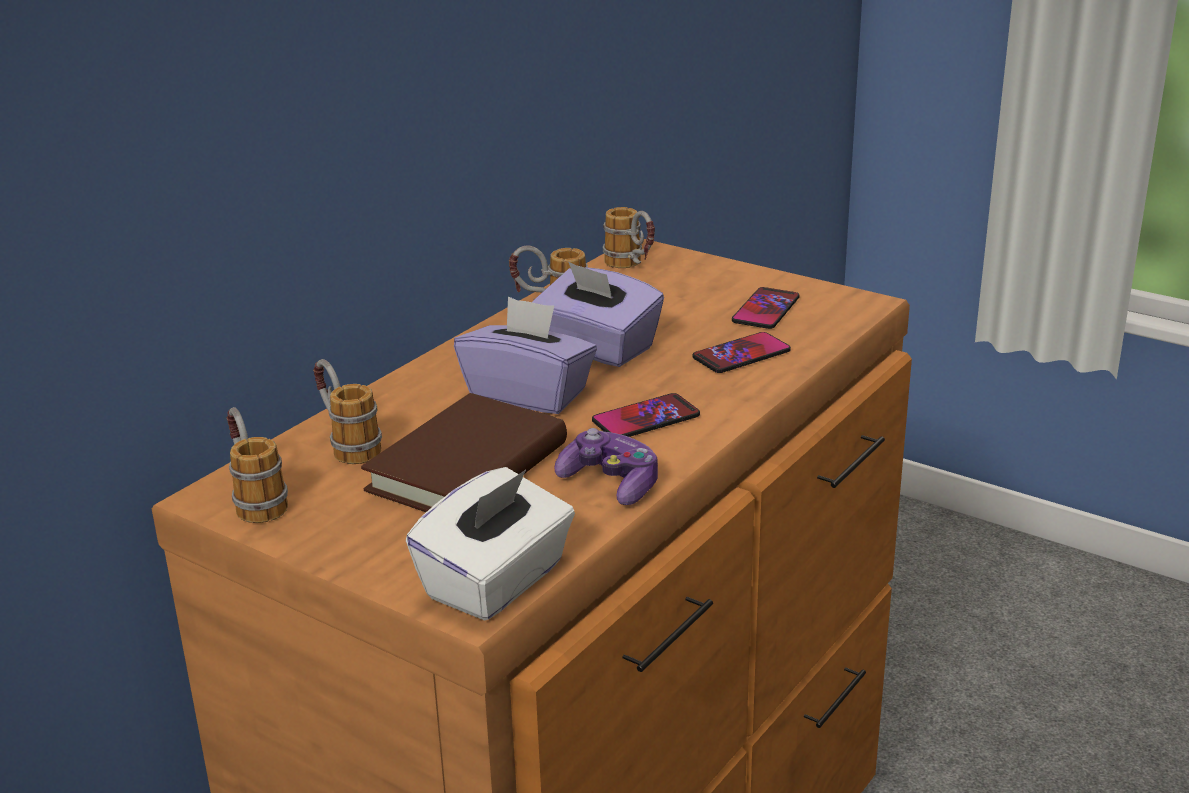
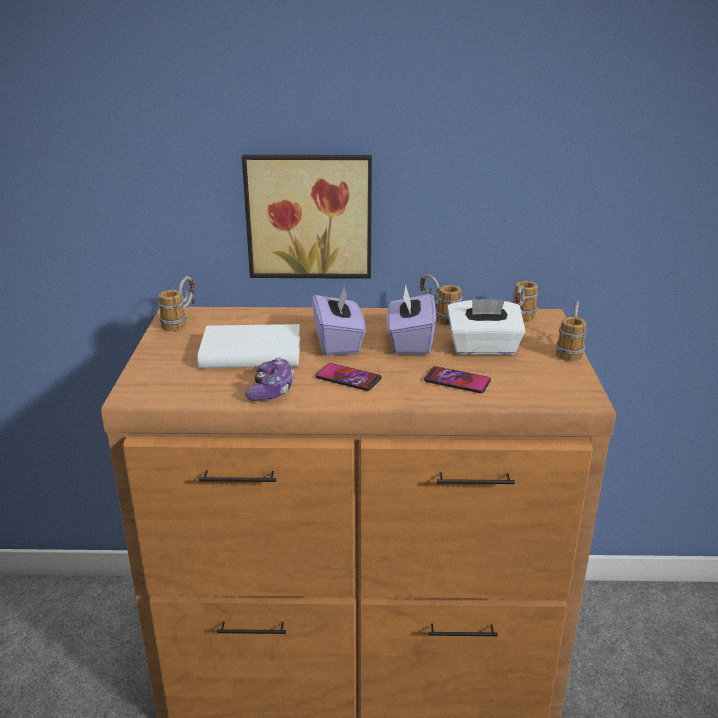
camera: 55 degrees right, 0 degrees up
(340, 217) = (309, 215): none -> picture
(346, 444) = (245, 321): mug -> mug (570, 349)
(468, 467) = (251, 353): brown book -> white book
(497, 582) = (156, 393): white tissue box -> white tissue box (483, 348)
(766, 310) = (525, 371): phone -> none

